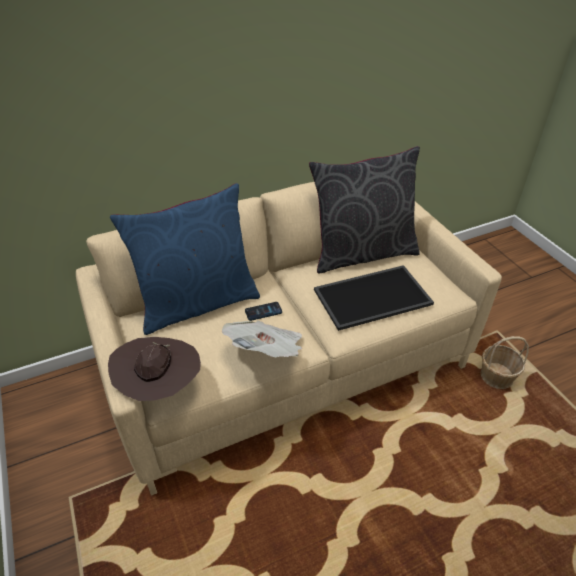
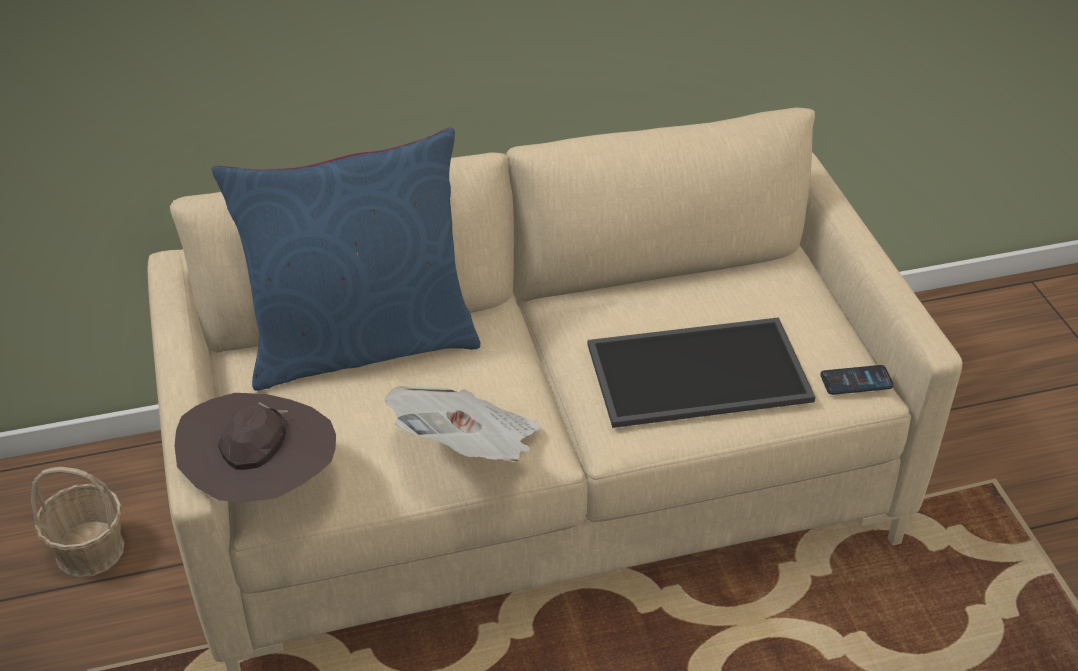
camera: 10 degrees right, 0 degrees up
(263, 311) = (480, 375): phone -> phone (856, 381)
(362, 253) = (704, 283): grey pillow -> none
(496, 377) = (962, 572): basket -> basket (89, 550)

